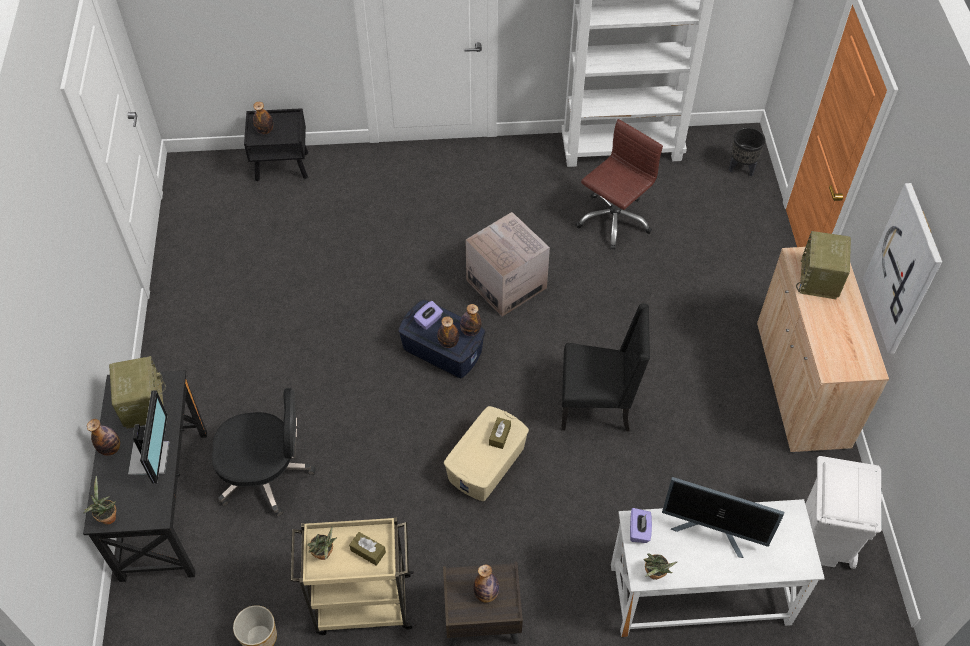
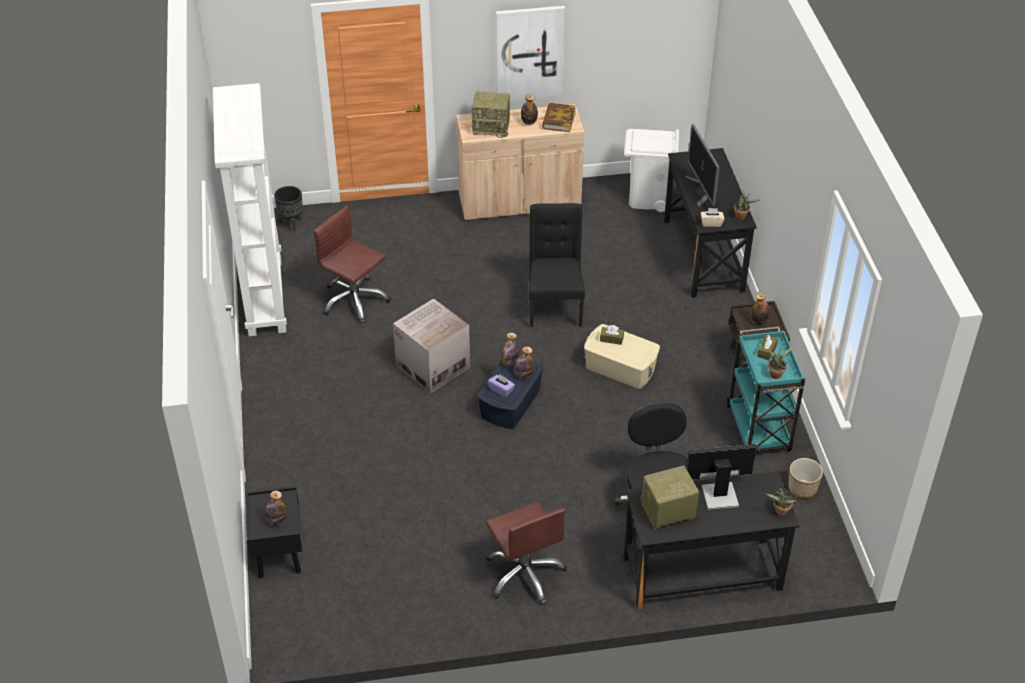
camera: 95 degrees left, 10 degrees down
(110, 448) = (716, 524): bottle -> bottle (529, 122)
(208, 345) = (525, 574): none -> brown office chair
(361, 604) = (759, 430): beige cart -> turquoise cart
(639, 531) = (711, 223): purple tissue box -> beige tissue box
(699, 595) = (703, 255): white desk -> black desk
(713, 531) = (702, 191): monitor -> monitor turned 150 degrees clockwise
(844, 355) = (558, 120): none -> book

